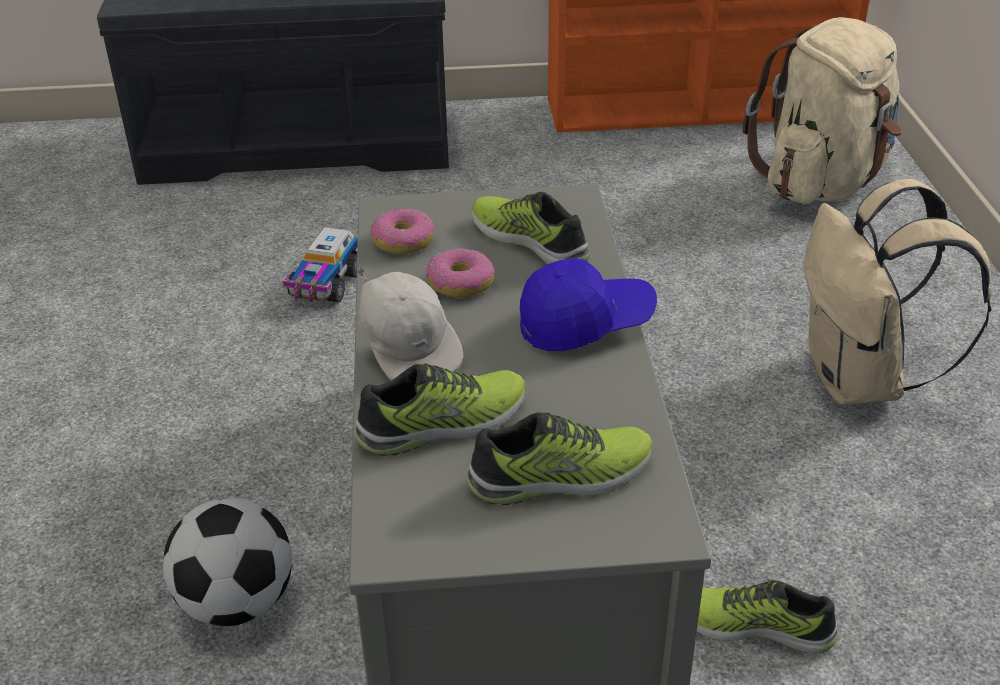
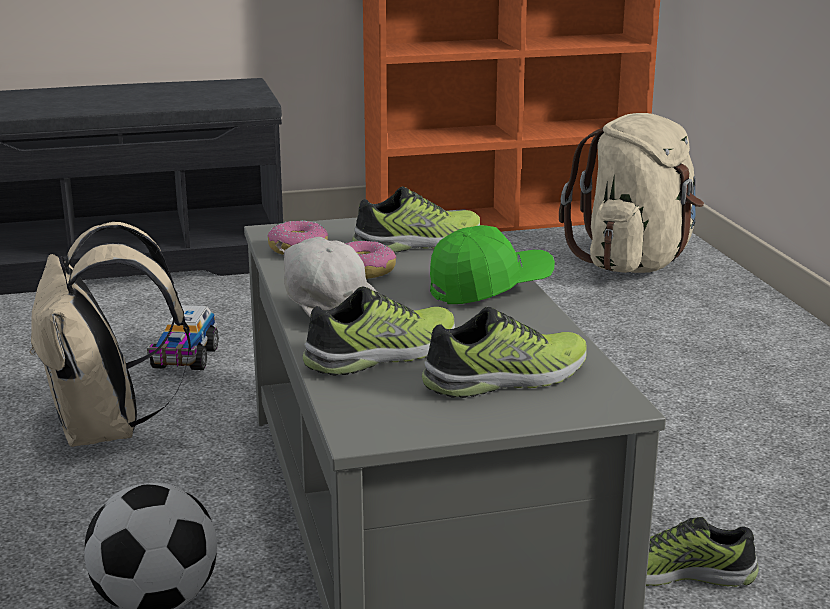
camera: 10 degrees left, 15 degrees down
(531, 241) = (418, 243): shoe -> shoe turned 120 degrees clockwise
(585, 324) = (490, 288): blue cap -> green cap
(860, 381) = (715, 393): beige backpack -> beige backpack (107, 429)

